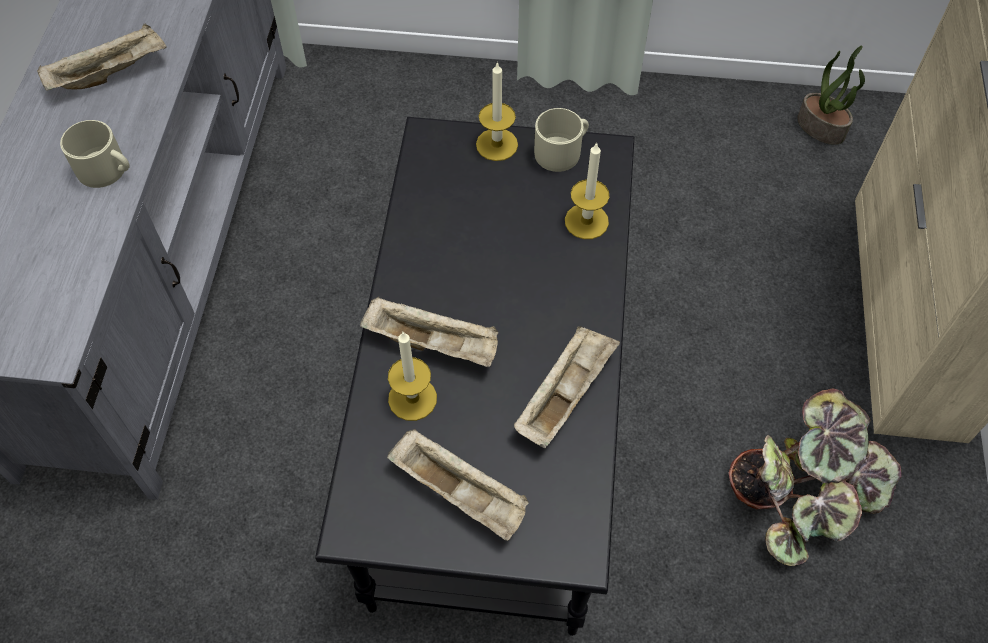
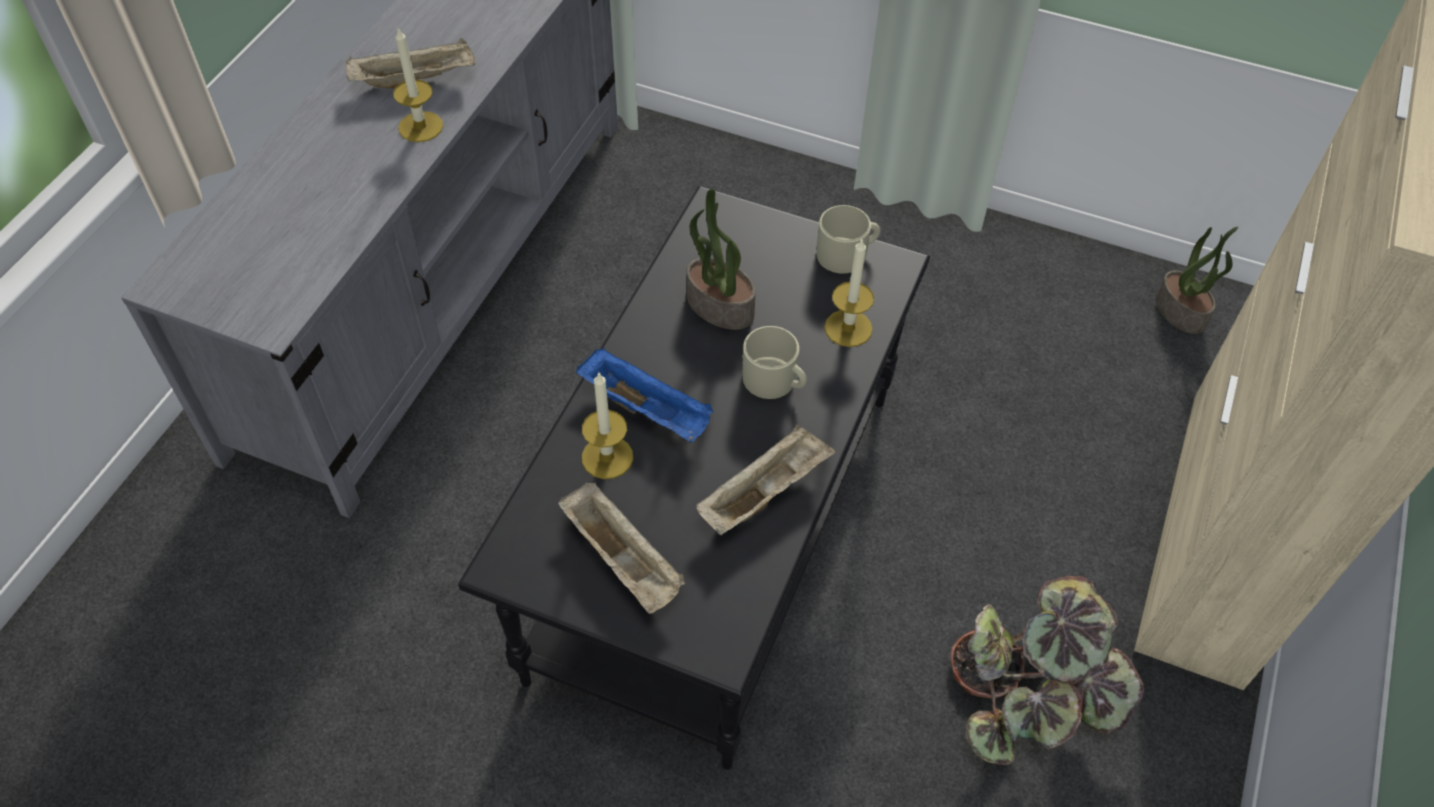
camera: 15 degrees right, 5 degrees down
(107, 170) = (381, 168): beige mug -> beige mug (775, 381)
(434, 343) = (647, 410): beige tray -> blue tray
(464, 229) = (718, 306): none -> potted plant
(497, 144) = (781, 232): candle -> candle (420, 127)

